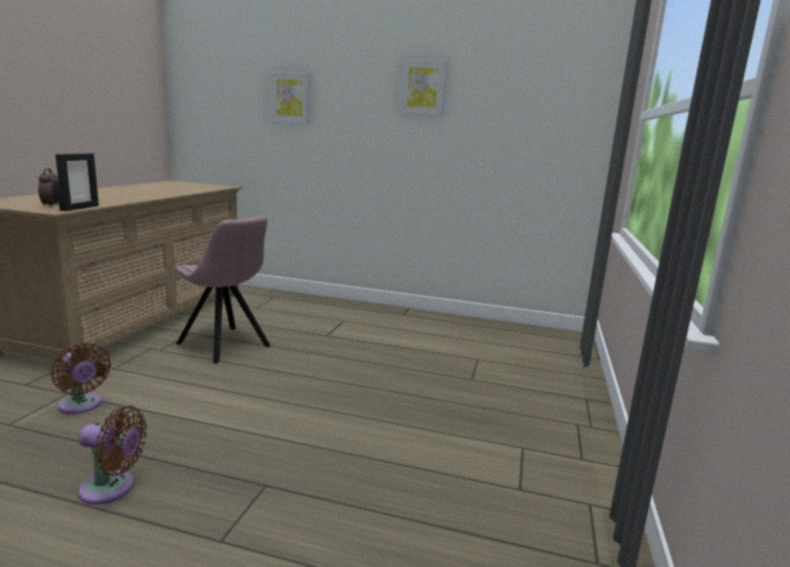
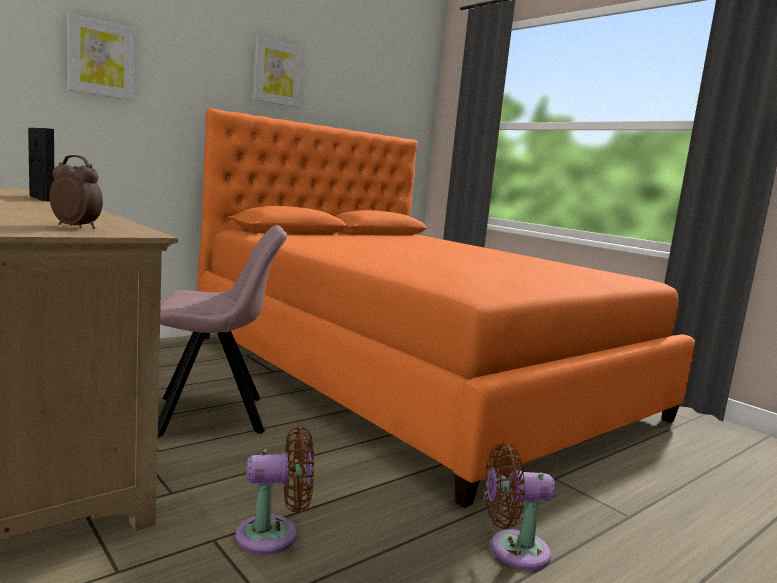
camera: 55 degrees left, 5 degrees down
(80, 208) = (130, 227): picture frame -> picture frame (40, 198)
(112, 489) = (512, 550): brown fan -> brown fan turned 135 degrees counterclockwise
(413, 374) = (413, 374): none -> orange bed

